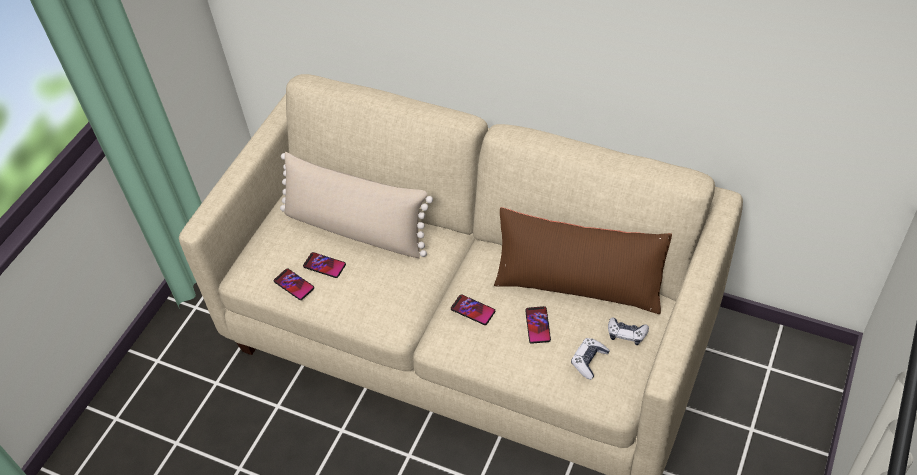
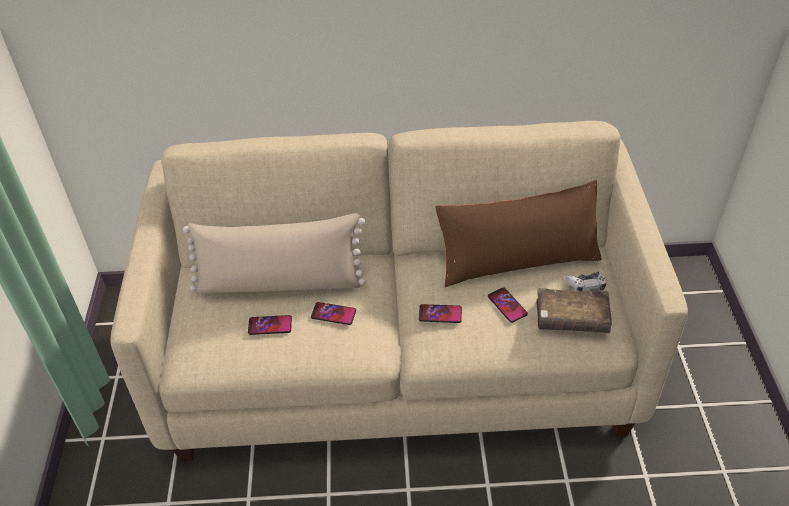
camera: 30 degrees left, 5 degrees down
(294, 285) = (248, 354): phone -> phone (333, 314)
(589, 361) = (571, 318): game controller -> brown book

